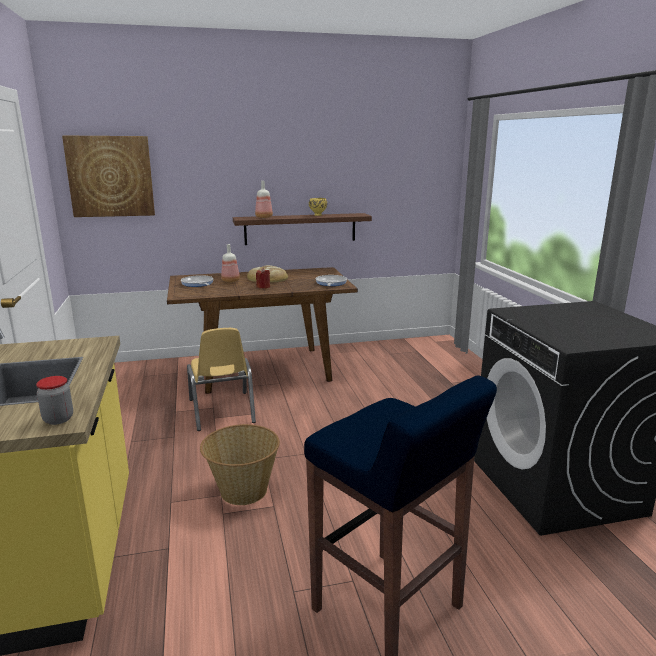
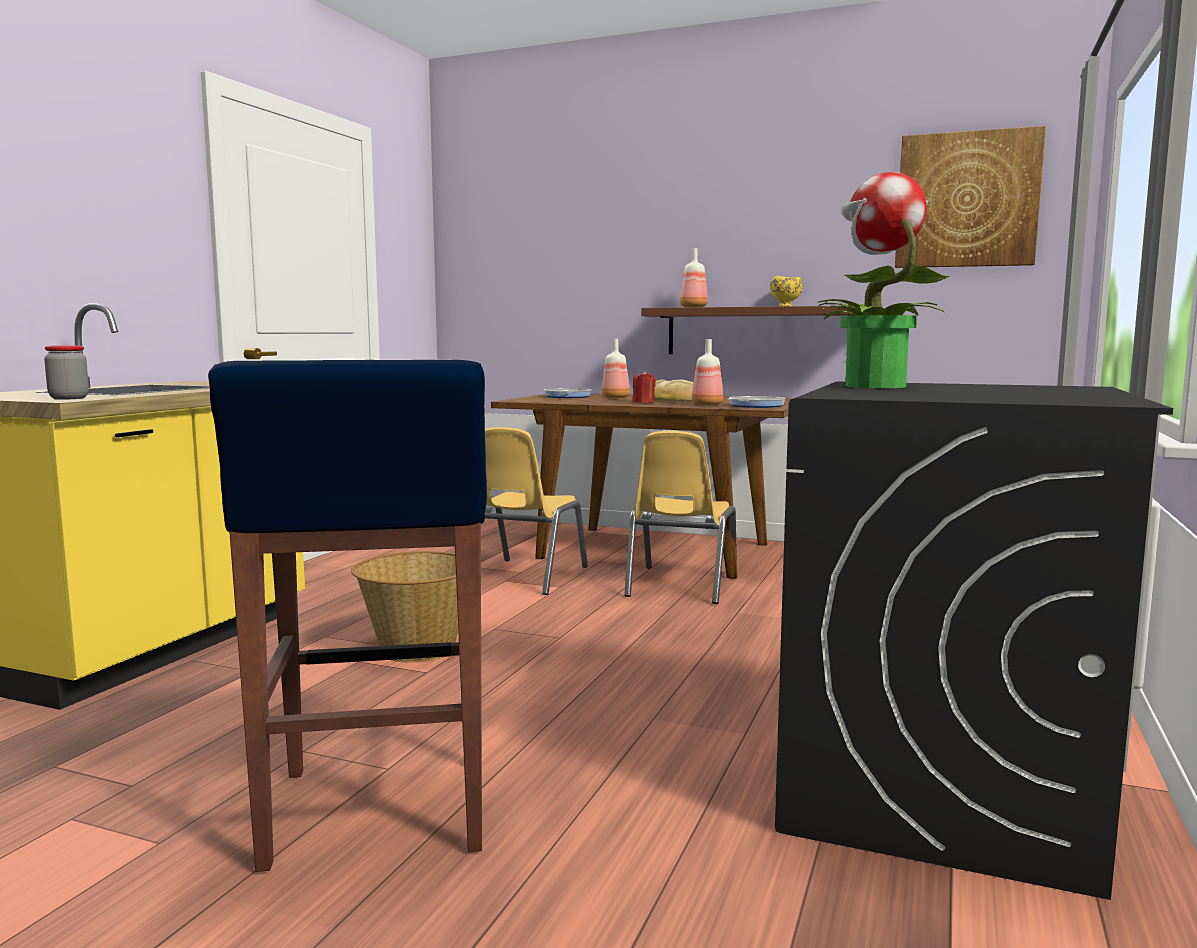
camera: 35 degrees right, 10 degrees down
(110, 176) = (499, 249): picture -> picture (967, 200)
(303, 285) = (706, 404): none -> bottle
(312, 393) = (680, 585): none -> yellow chair
(533, 319) = (873, 386): none -> potted plant

